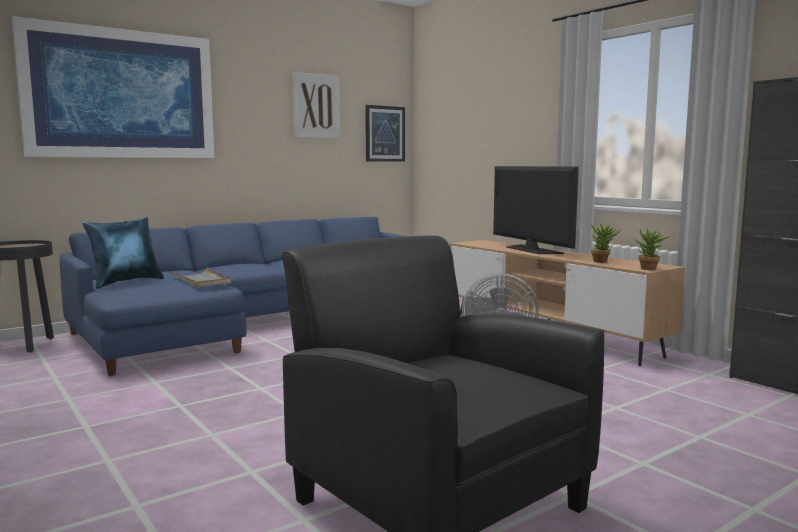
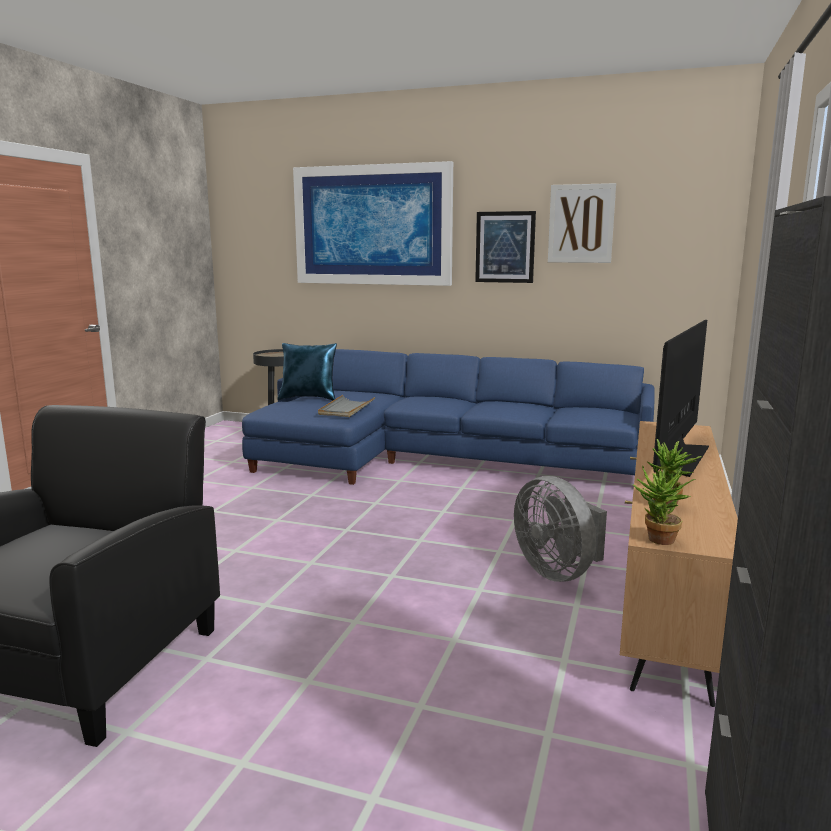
camera: 55 degrees right, 5 degrees up
(384, 134) = (687, 255): picture -> picture (505, 247)

